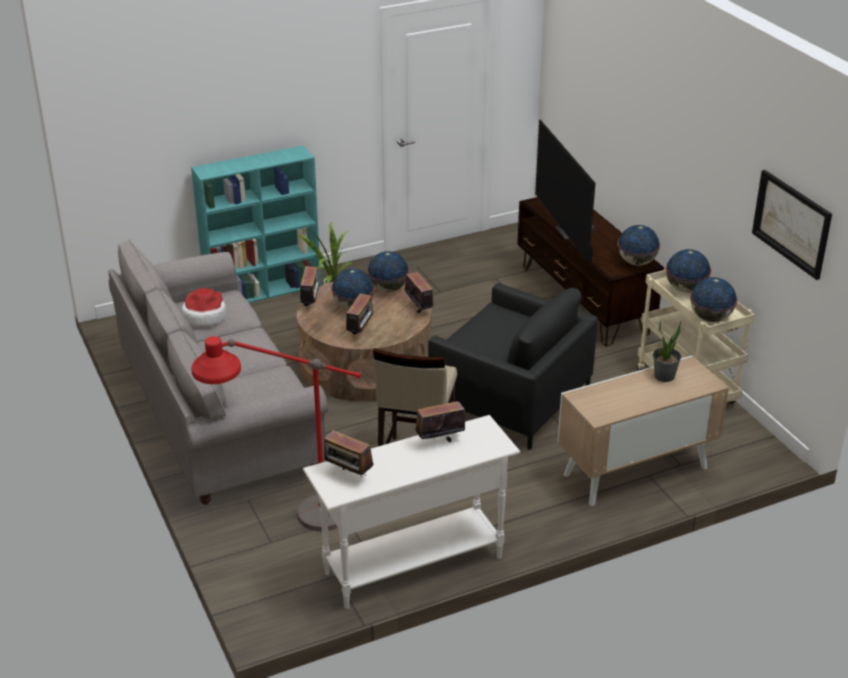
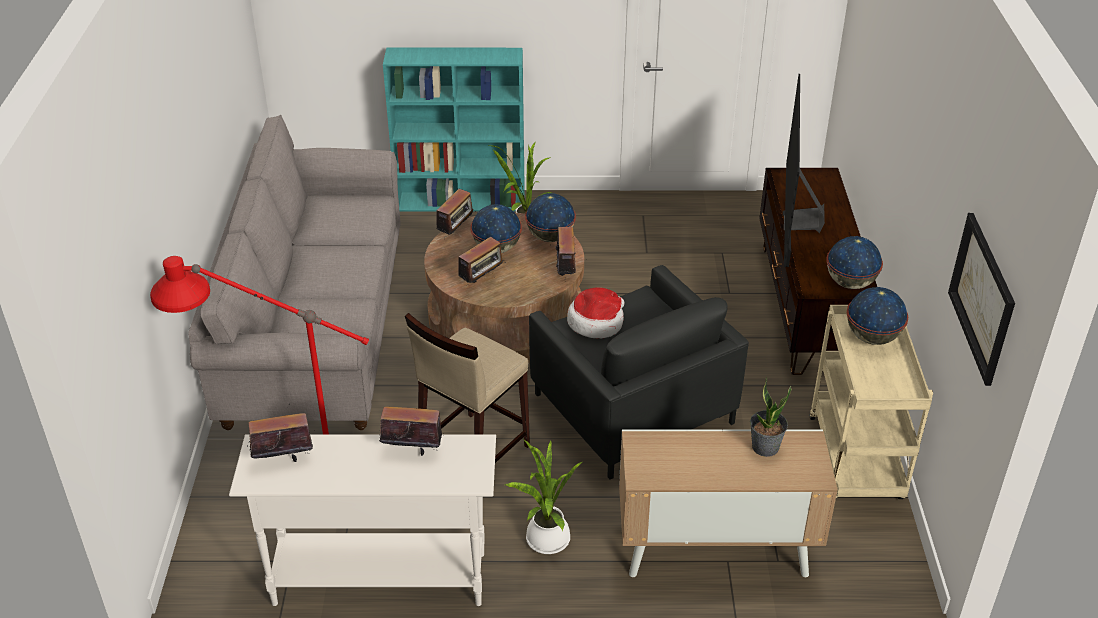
camera: 25 degrees right, 5 degrees up
(205, 316) = (333, 218): hat -> hat (596, 322)
(348, 474) = (283, 459): radio -> radio turned 105 degrees clockwise
(516, 503) = (546, 542): none -> potted plant
(710, 318) = (875, 387): globe -> none

